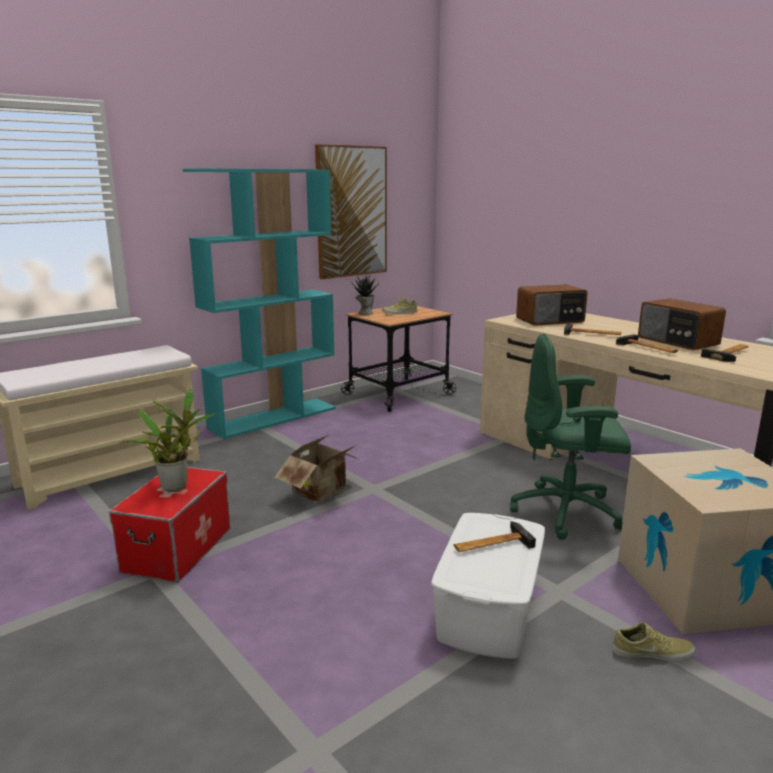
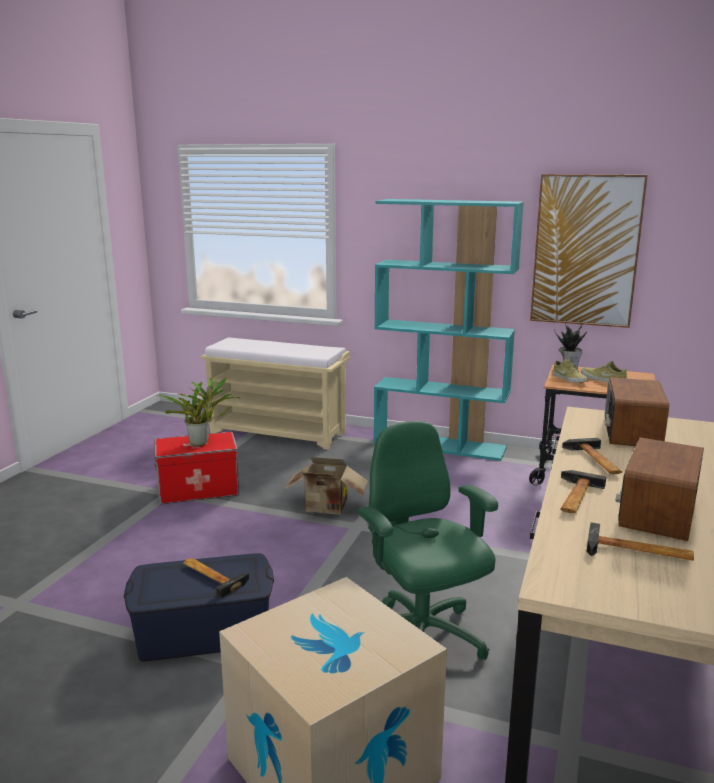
camera: 60 degrees right, 0 degrees up
(487, 608) = (203, 631): white storage box -> blue storage box
(550, 320) = (630, 433): radio -> radio turned 60 degrees clockwise
(652, 651) = (186, 739): beige shoe -> beige shoe (570, 379)

